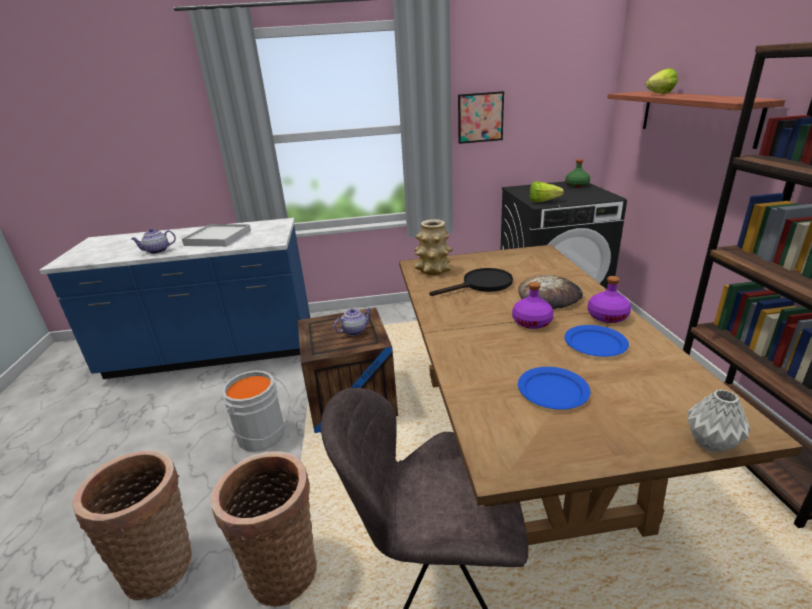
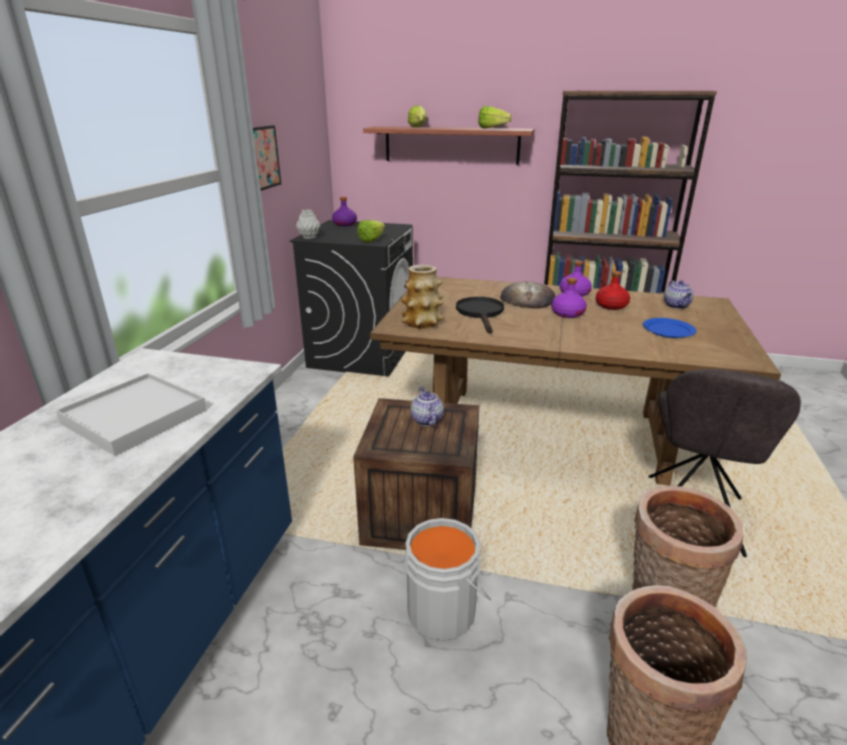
camera: 70 degrees left, 0 degrees up
(157, 251) = (93, 490): teapot -> teapot (677, 306)
(576, 185) = (344, 224): green bottle -> purple bottle
(594, 343) = (611, 306): blue plate -> red bottle
(711, 444) = (727, 312): grey vase -> grey vase (309, 237)
(724, 98) = (494, 128): none -> lettuce

